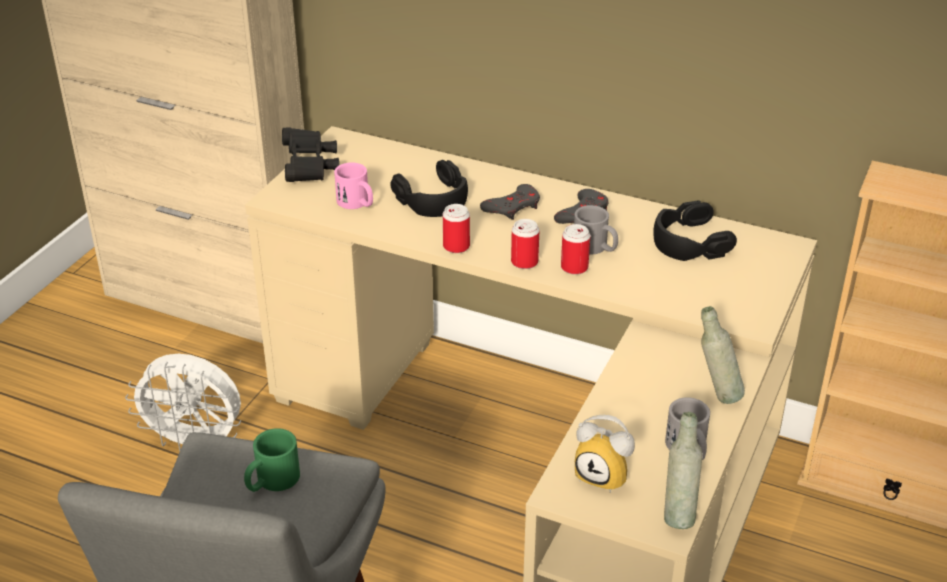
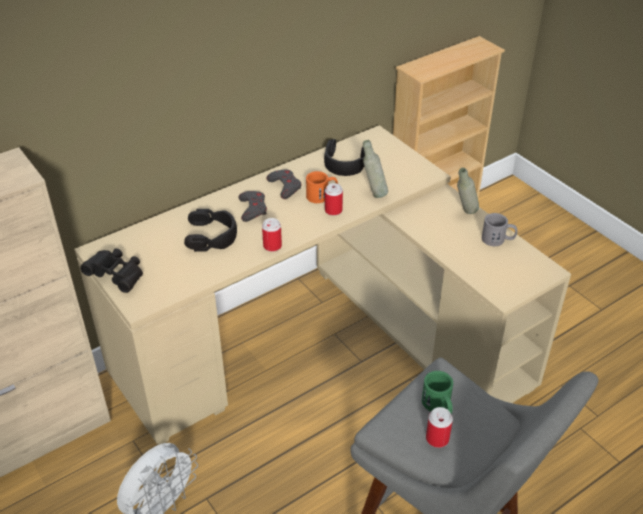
camera: 60 degrees left, 5 degrees up
(357, 203) = (184, 270): pink mug -> none
(524, 262) = (312, 226): can -> can (437, 439)
(596, 248) = (322, 195): grey mug -> orange mug
(605, 476) = (500, 276): alarm clock -> none
(678, 514) = (542, 263): grey bottle -> grey bottle (373, 193)

